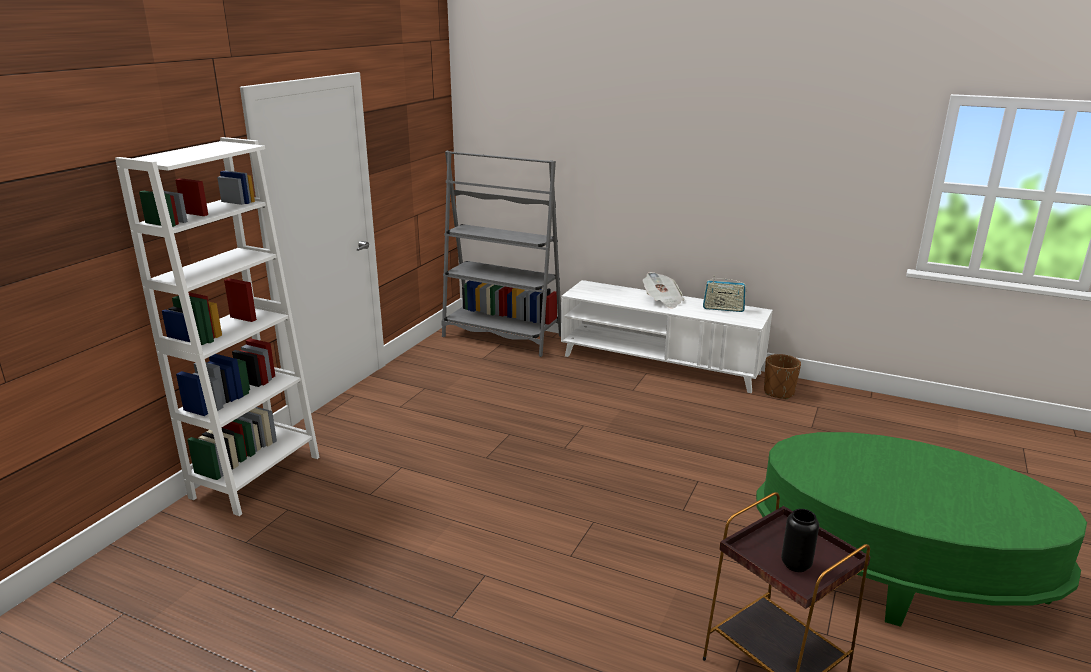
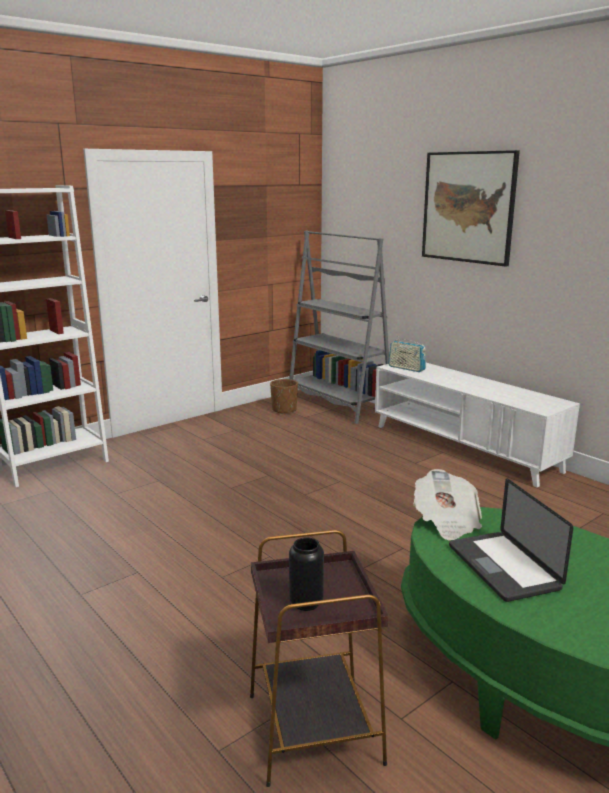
camera: 25 degrees right, 5 degrees down
(646, 127) = (468, 207): none -> picture
(662, 301) = (468, 382): newspaper -> newspaper (446, 522)
(723, 309) = (524, 395): radio -> radio (406, 368)
(778, 392) = (569, 492): brown planter -> brown planter (284, 410)
(872, 486) = (503, 567): none -> laptop

